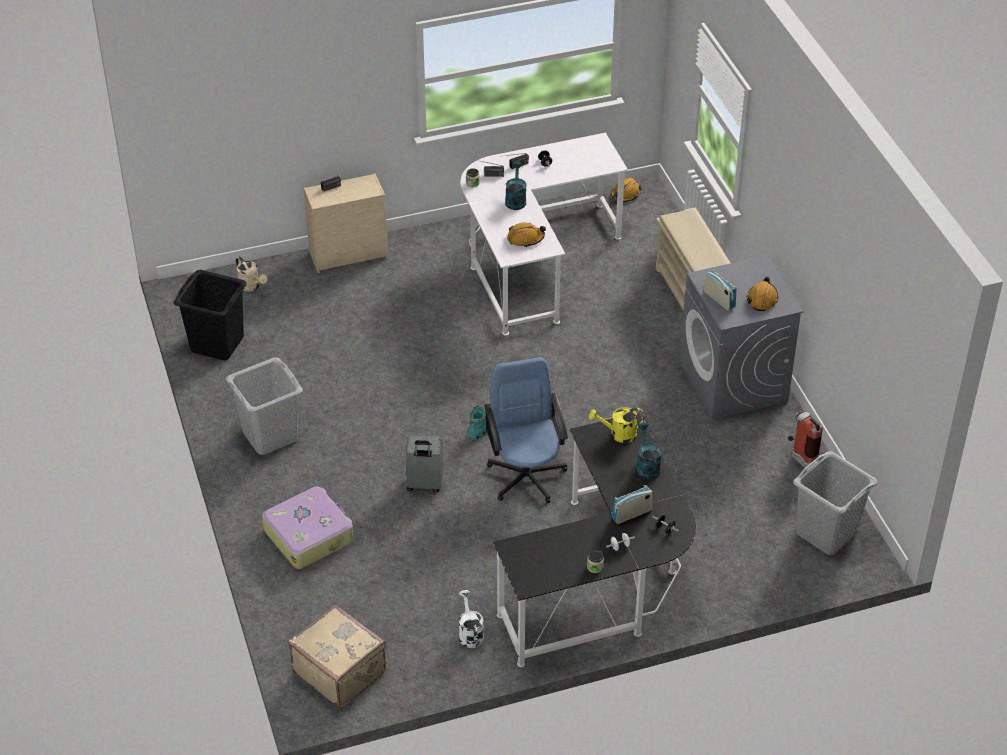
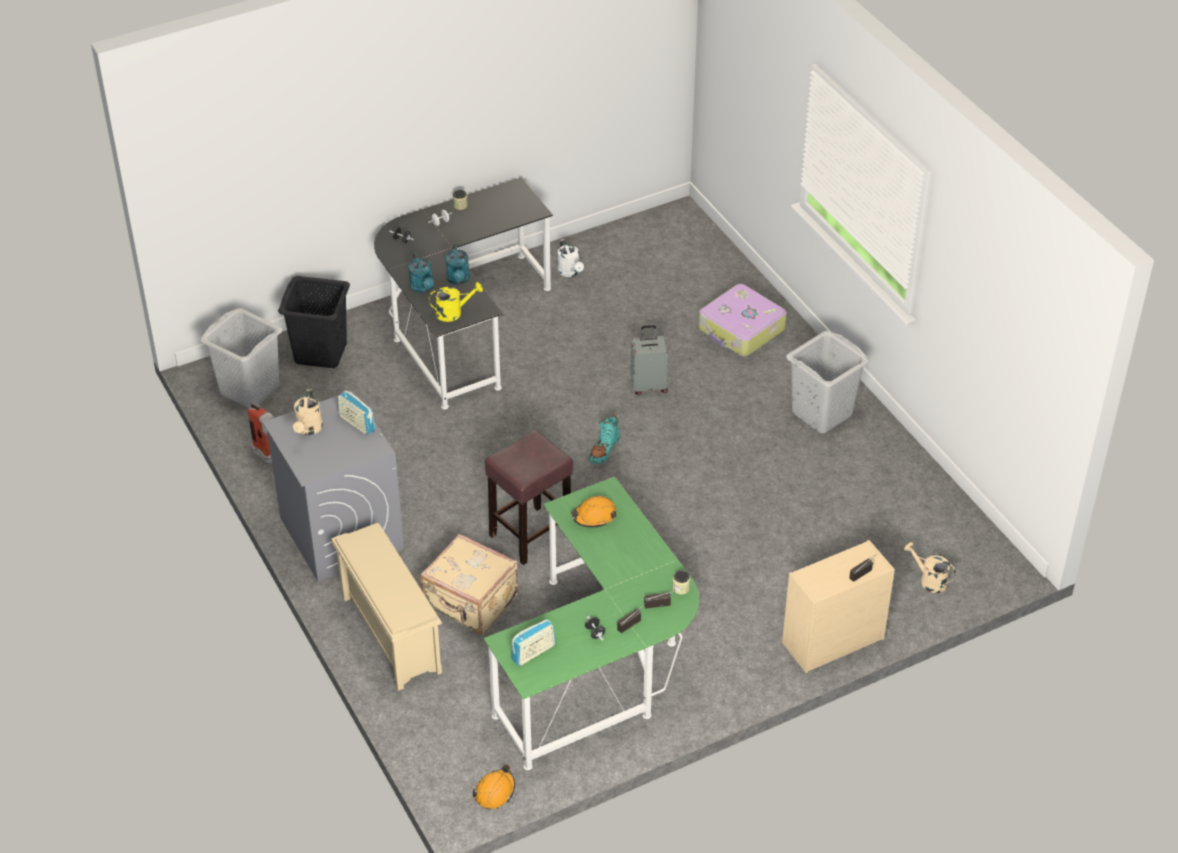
camera: 170 degrees right, 0 degrees up
(217, 343) = (930, 504): black laundry basket -> black laundry basket (321, 353)
(340, 671) = (671, 235): beige suitcase -> beige suitcase (471, 603)
(515, 199) = (620, 570): turquoise watering can -> turquoise watering can (458, 280)
(526, 476) = (550, 406): blue office chair -> none
(531, 260) = (601, 665): white desk -> green desk
(567, 361) = (531, 534): none -> brown stool
(631, 514) = (433, 248): radio -> radio (533, 652)
(762, 299) = (308, 430): orange hard hat -> beige watering can

